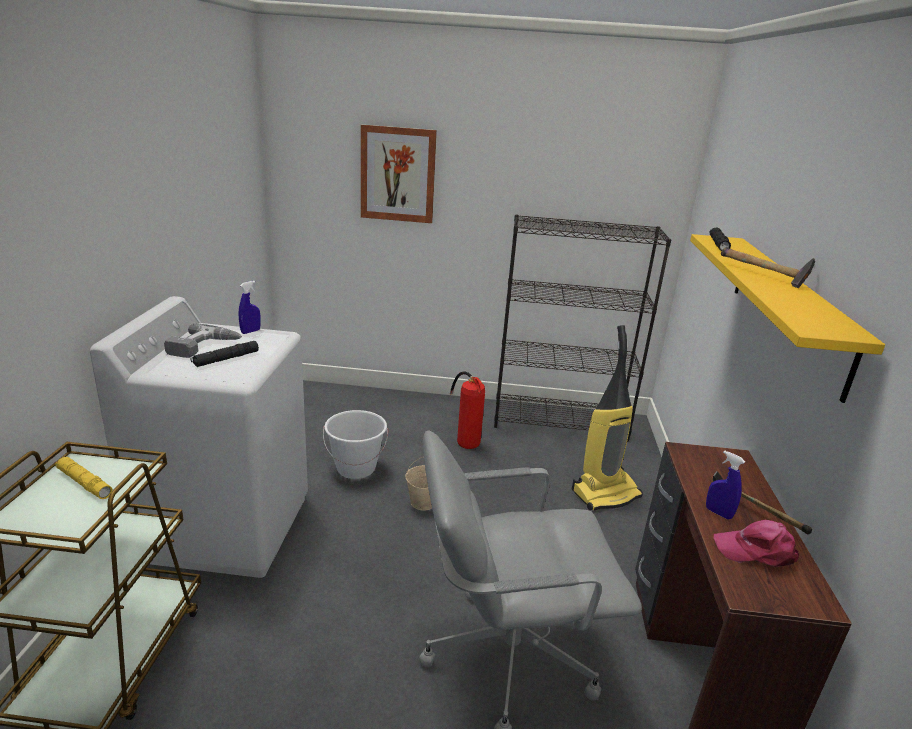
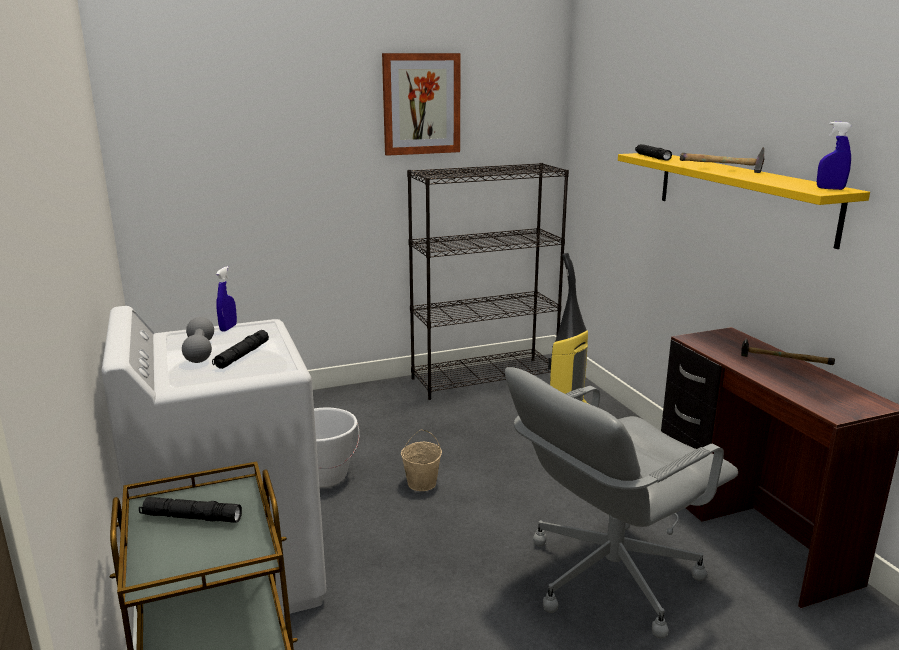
camera: 25 degrees left, 5 degrees down
(84, 483) = (191, 517): yellow flashlight -> black flashlight
(204, 347) = (200, 351): power drill -> grey dumbbell
(398, 174) = (273, 143): picture -> picture (421, 104)
(465, 436) = (408, 415): fire extinguisher -> none
(718, 513) = (762, 371): blue spray bottle -> blue spray bottle (830, 188)
(756, 551) = (811, 386): pink cap -> none

